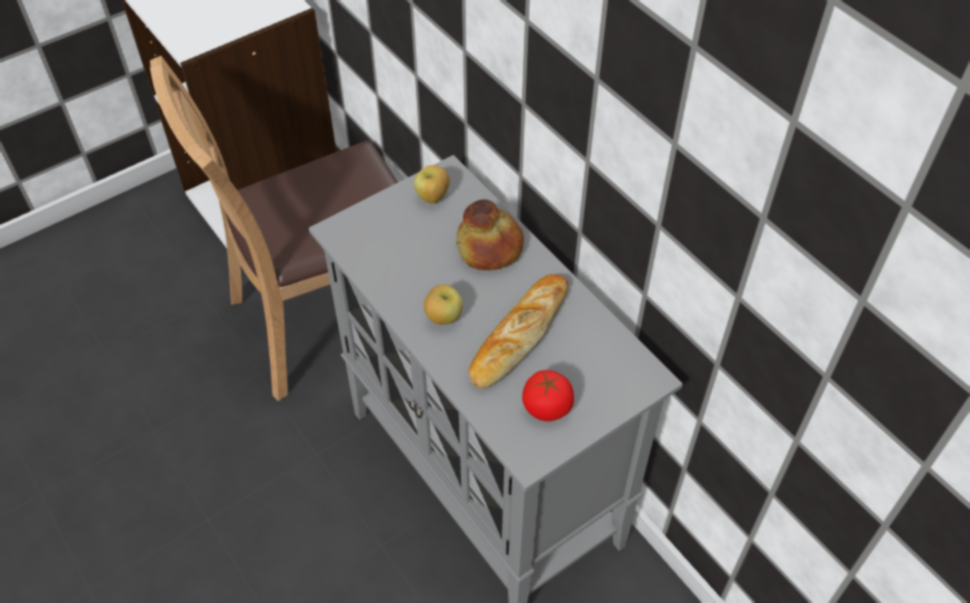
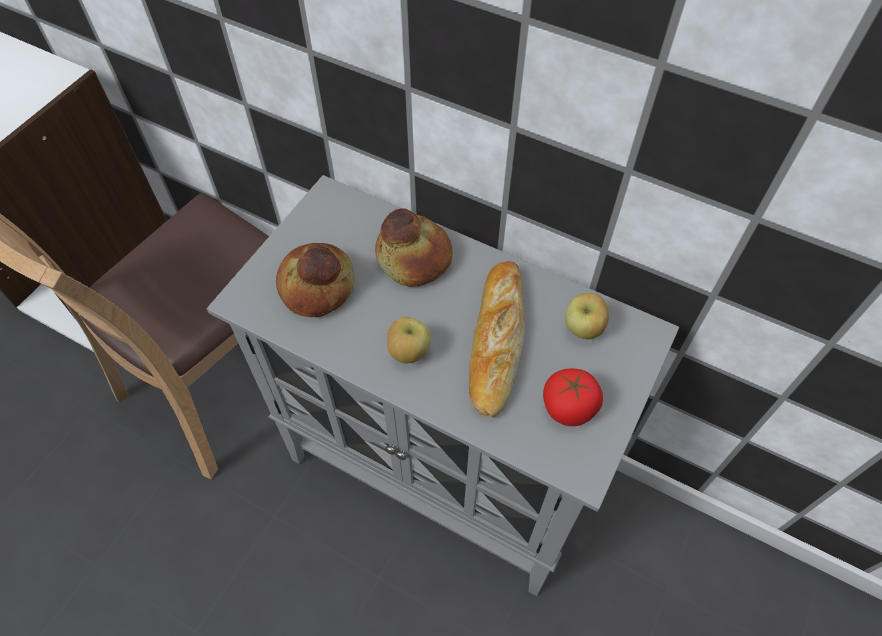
camera: 25 degrees left, 5 degrees up
(399, 241) = (316, 286): none -> bread
(432, 197) = (326, 226): apple -> apple (583, 329)

